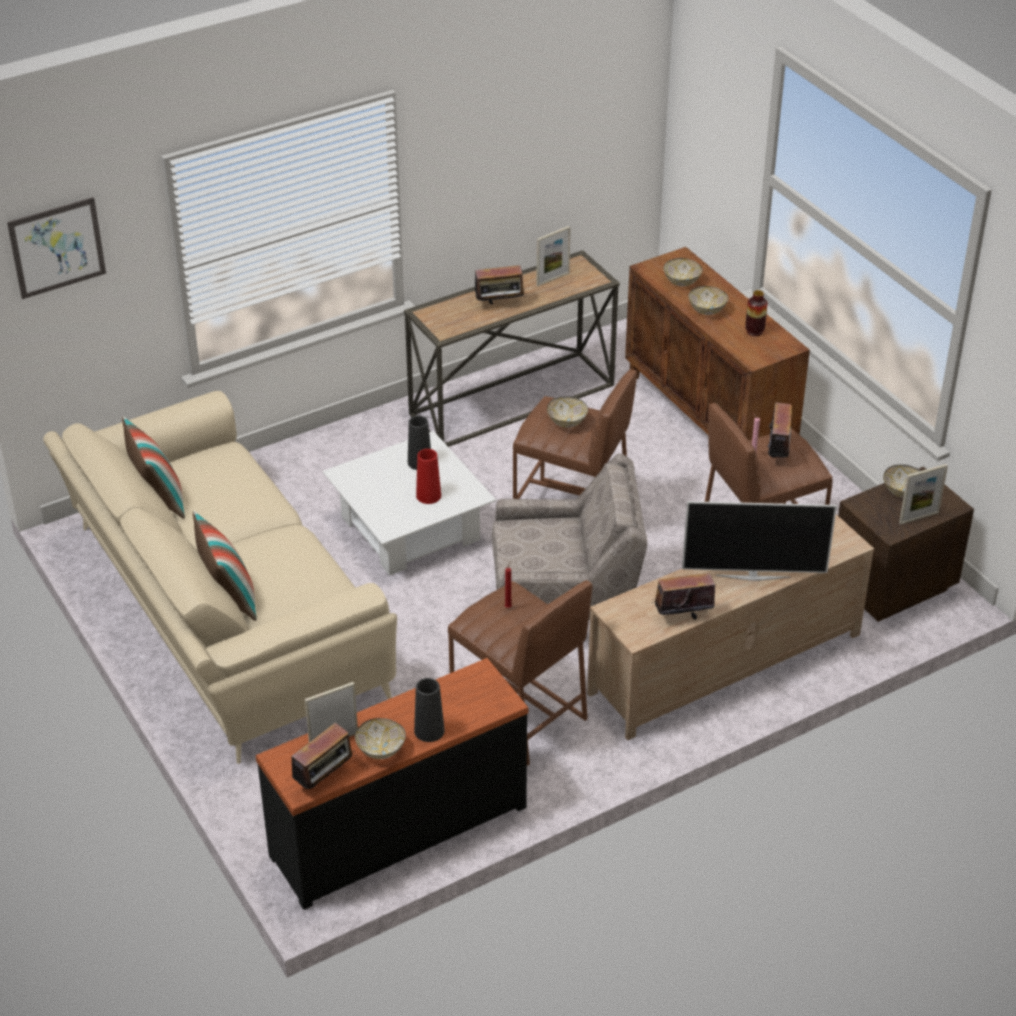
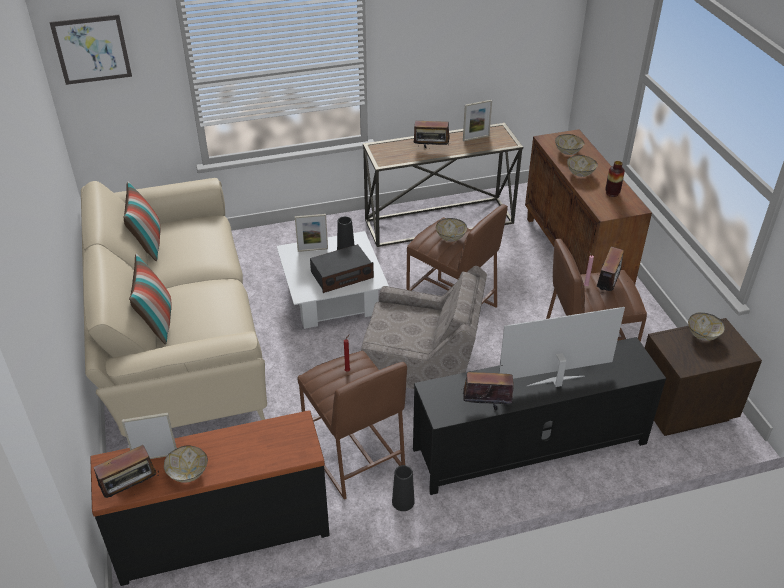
camera: 15 degrees right, 0 degrees up
(428, 495) = (341, 275): red vase -> radio
(429, 731) = (234, 464): black vase -> black vase (403, 501)
(724, 664) = (529, 446): beige tv stand -> black tv stand
(753, 575) = (556, 382): television -> television turned 150 degrees clockwise
(919, 518) = (712, 359): picture frame -> picture frame (312, 250)

